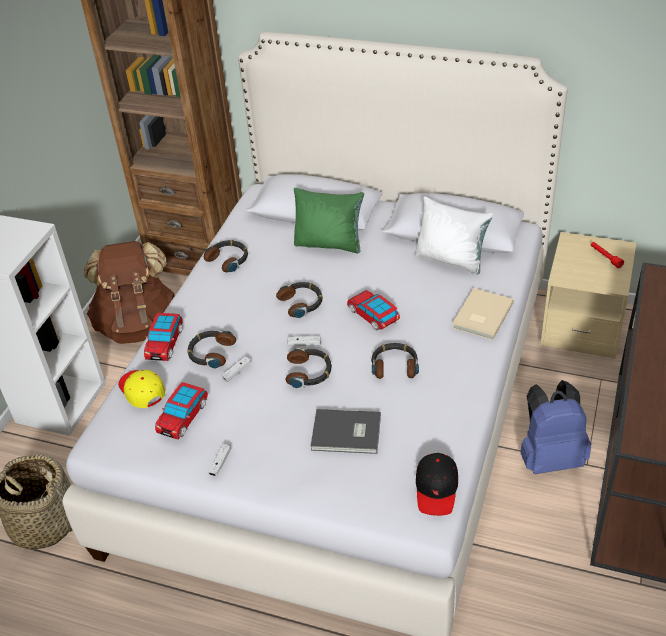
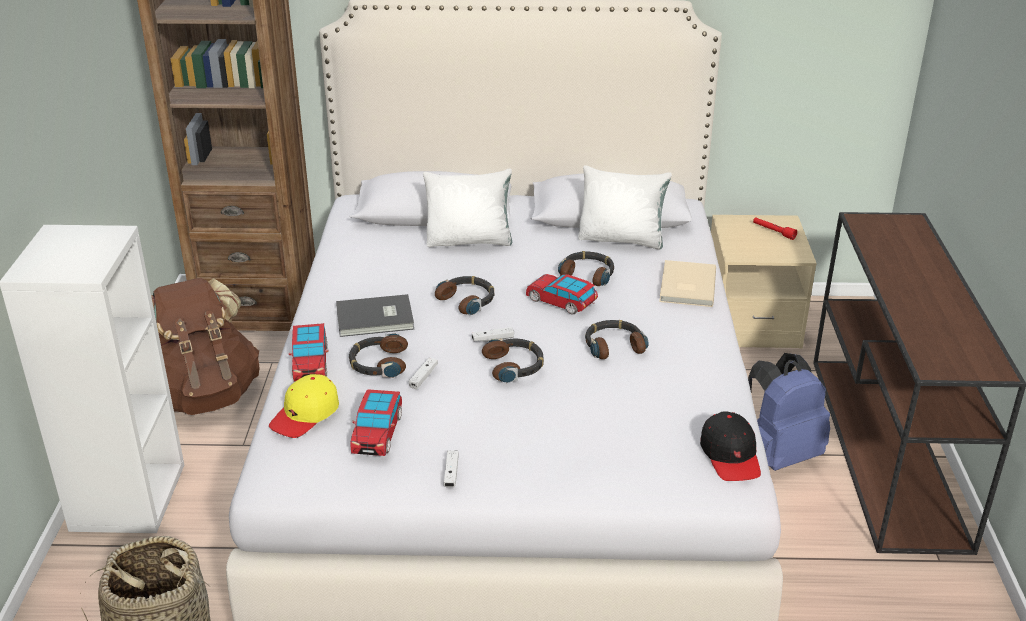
camera: 20 degrees left, 10 degrees down
(141, 390) = (305, 414): yellow cap -> yellow cap turned 90 degrees counterclockwise
(228, 259) = (350, 269): headphones -> headphones (588, 274)
(329, 244) = (469, 240): green pillow -> white pillow
(347, 434) = (594, 420): grey book -> grey book (376, 319)

